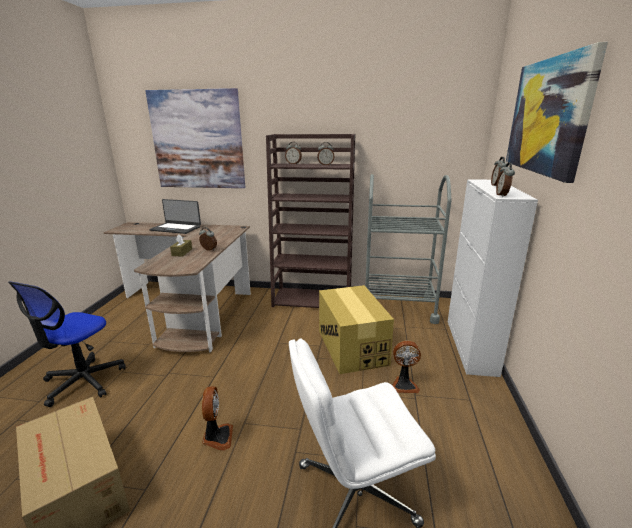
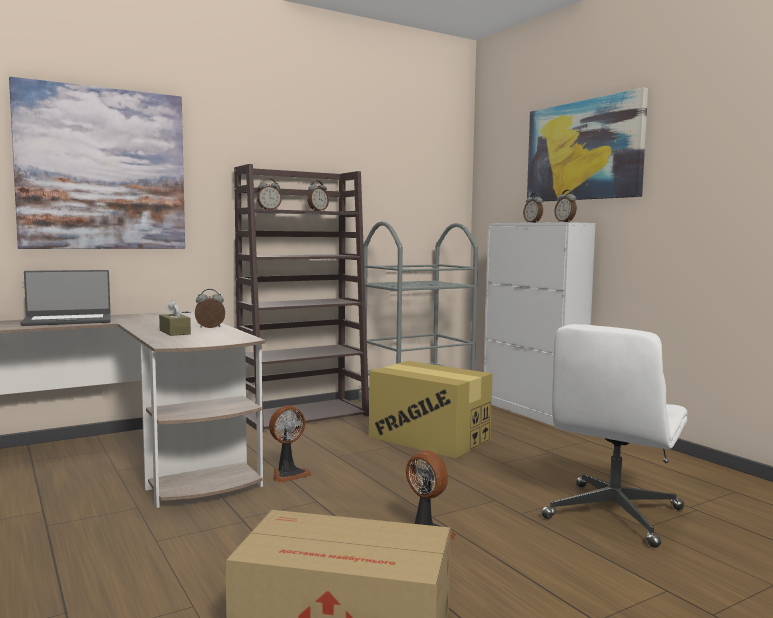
camera: 40 degrees left, 15 degrees down
(83, 381) = (106, 570): office chair -> none
(404, 385) = (526, 447): fan -> fan (288, 474)

